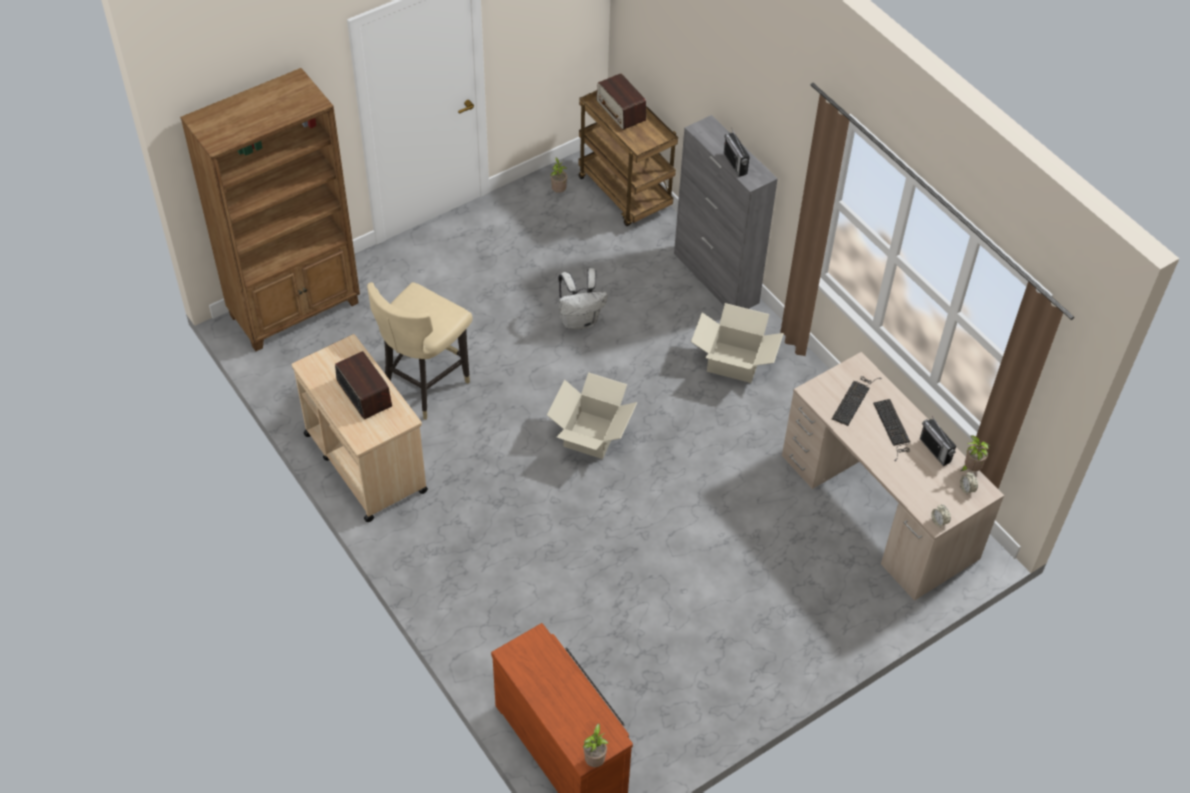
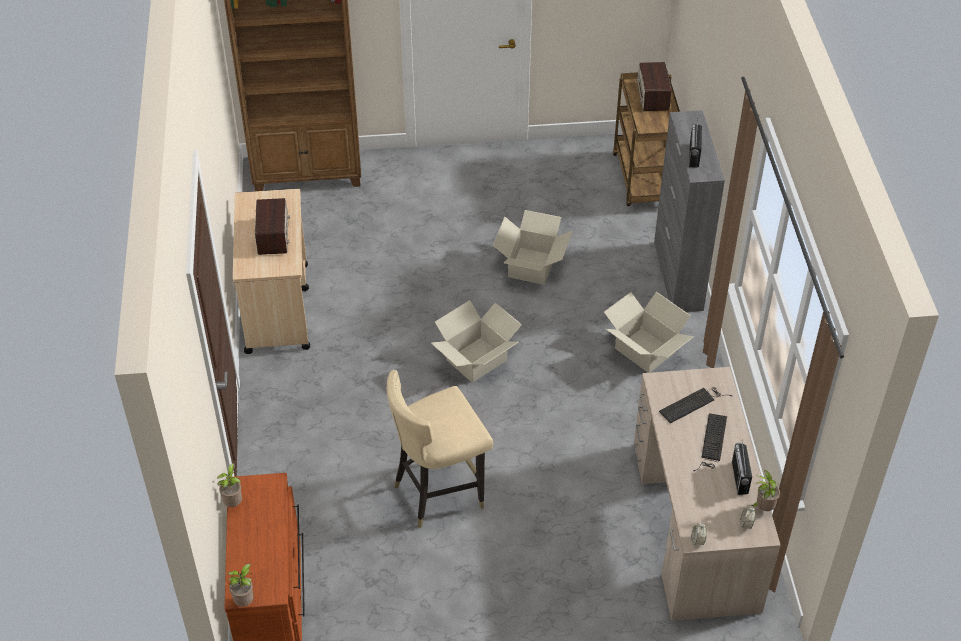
camera: 30 degrees right, 5 degrees down
(424, 385) = (367, 267): beige chair -> beige chair (439, 492)
(558, 191) = (587, 158): potted plant -> potted plant (234, 503)
(580, 320) = (532, 266): white backpack -> cardboard box

